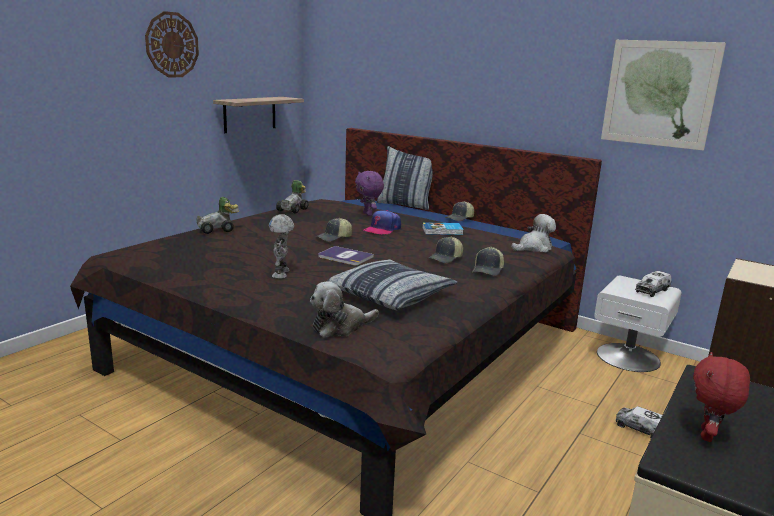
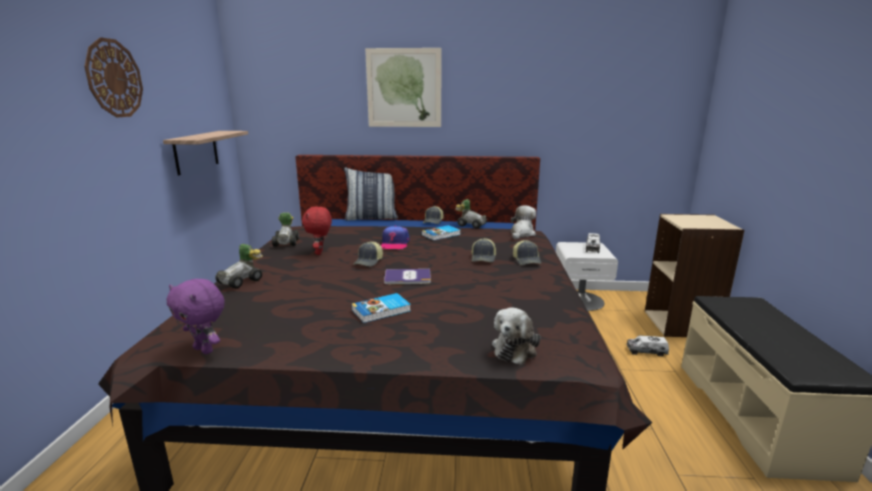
camera: 30 degrees left, 0 degrees up
(282, 274) = (382, 311): toy robot -> book
(368, 214) = (360, 232): purple plush toy -> purple plush toy (205, 350)
(392, 295) = (502, 303): pillow -> none
(493, 229) = (470, 225): none -> toy car
(659, 94) = (576, 102): picture -> picture (404, 88)
(708, 436) = (784, 344): red plush toy -> red plush toy (320, 252)

